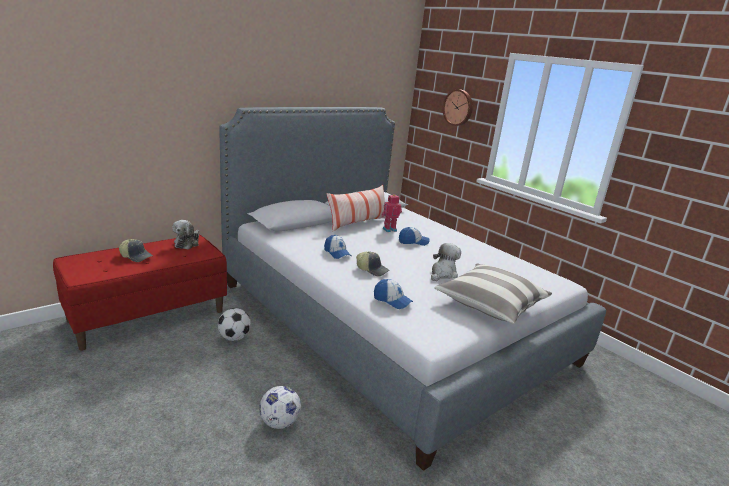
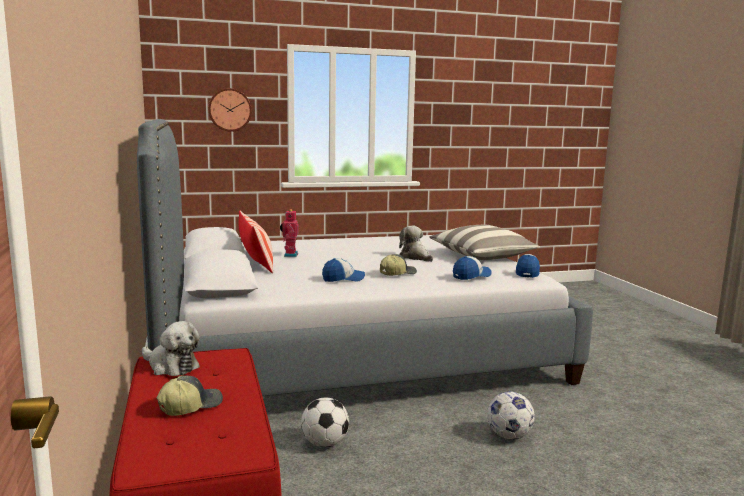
camera: 65 degrees left, 10 degrees down
(413, 242) = (333, 253): cap -> cap (527, 272)

